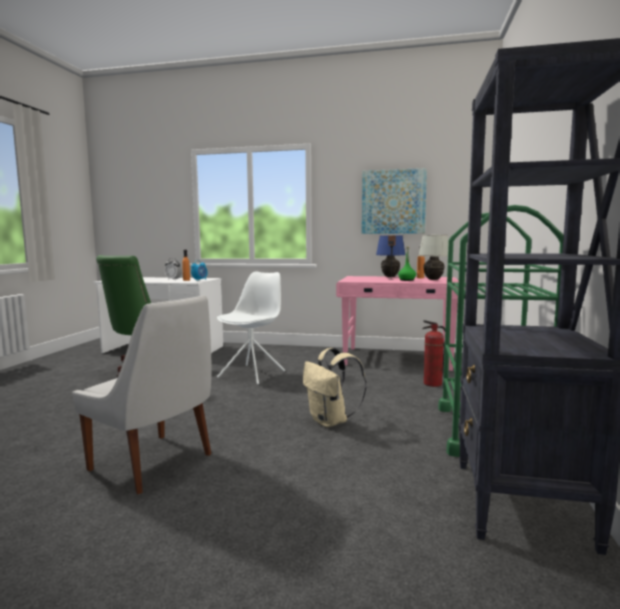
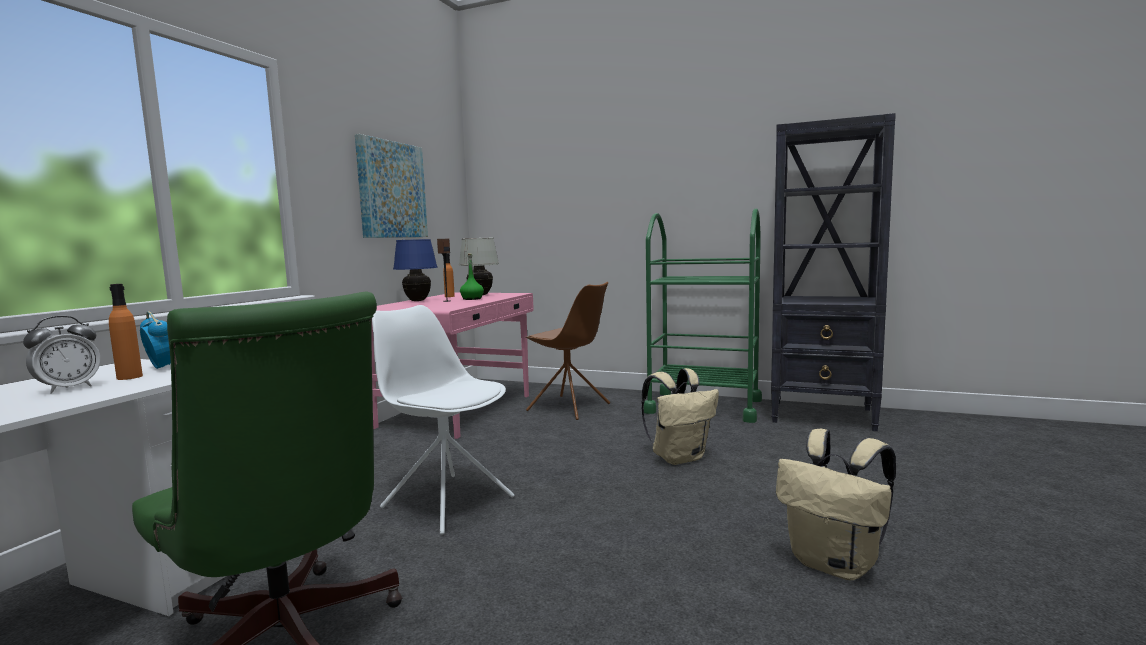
camera: 80 degrees left, 0 degrees up
(154, 463) = (835, 564): white chair -> beige backpack
(432, 384) = (570, 407): fire extinguisher -> brown chair

